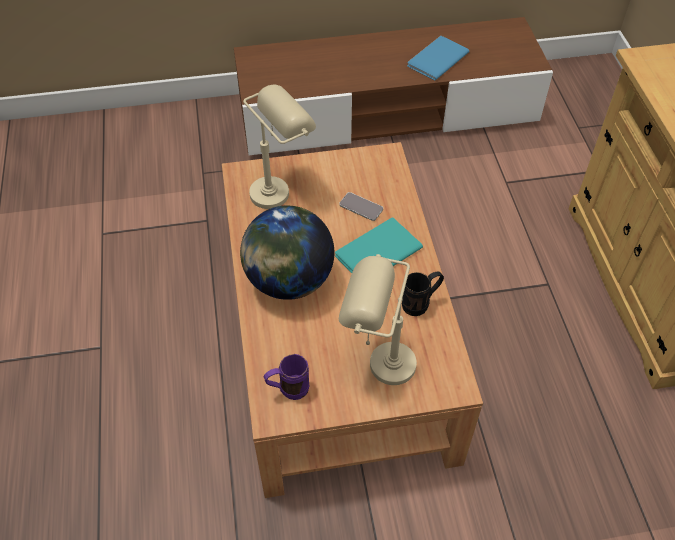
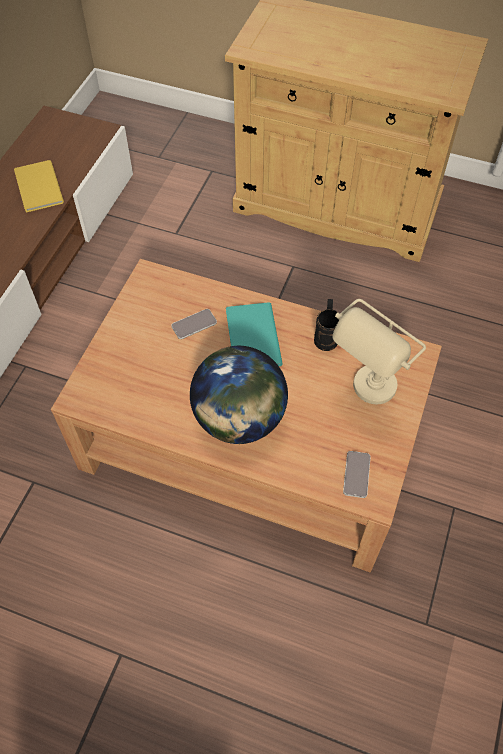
camera: 60 degrees left, 5 degrees up
(280, 187) = (123, 374): beige table lamp -> none
(288, 390) = (356, 474): purple mug -> phone
(435, 59) = (37, 188): blue book -> yellow book

